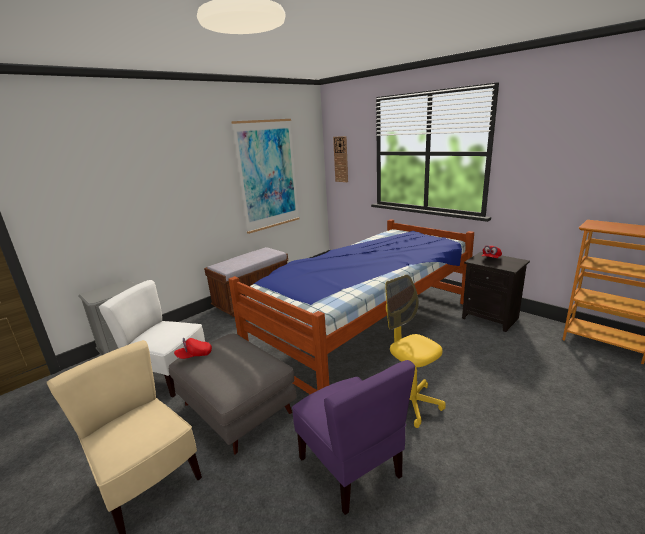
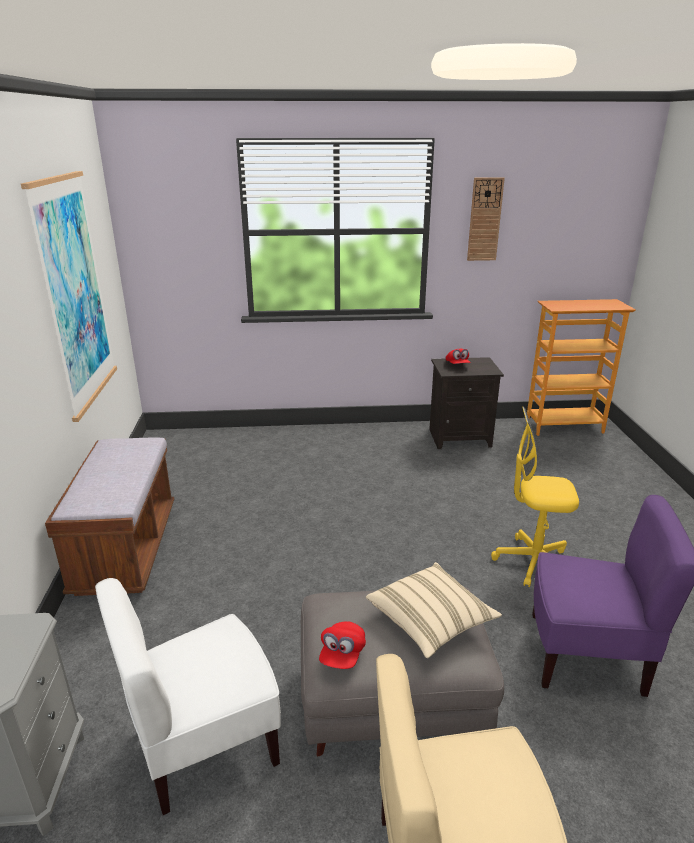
camera: 50 degrees left, 5 degrees up
(242, 366) = (430, 621): none -> beige pillow
(341, 159) = (161, 245): wall clock -> wall clock (484, 219)
(365, 329) = (367, 509): bed -> none

